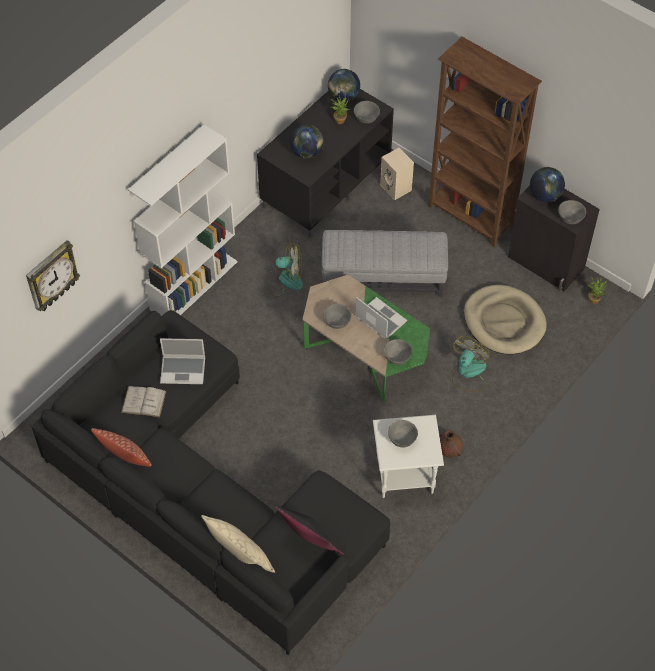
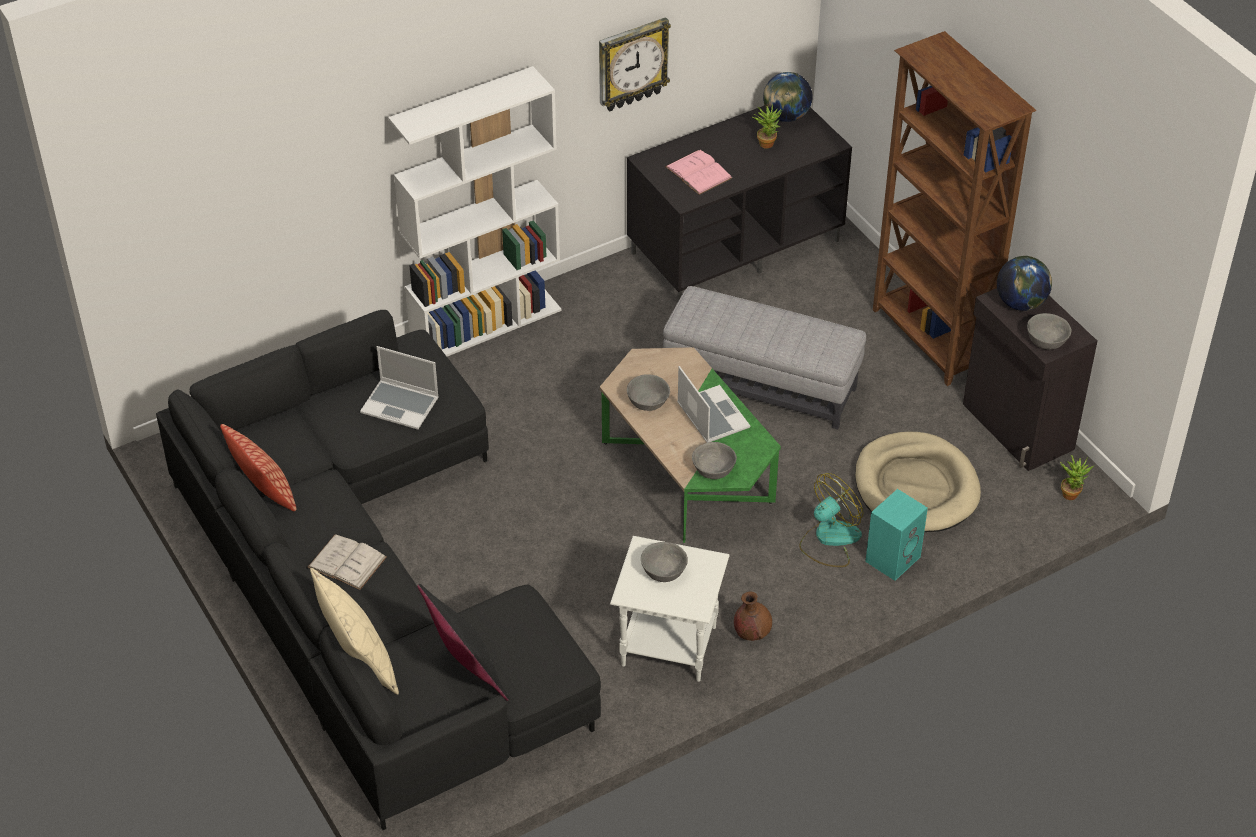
camera: 20 degrees right, 10 degrees down
(51, 276) = (244, 206): wall clock -> wall clock (632, 64)
(143, 401) = (326, 429): white book -> white book (347, 562)
(284, 280) = (617, 350): fan -> none
(307, 153) = (698, 172): globe -> pink book
(366, 117) = (806, 149): grey bowl -> none
(396, 188) = (837, 275): beige speaker -> none
(510, 374) = (892, 558): none -> turquoise speaker

